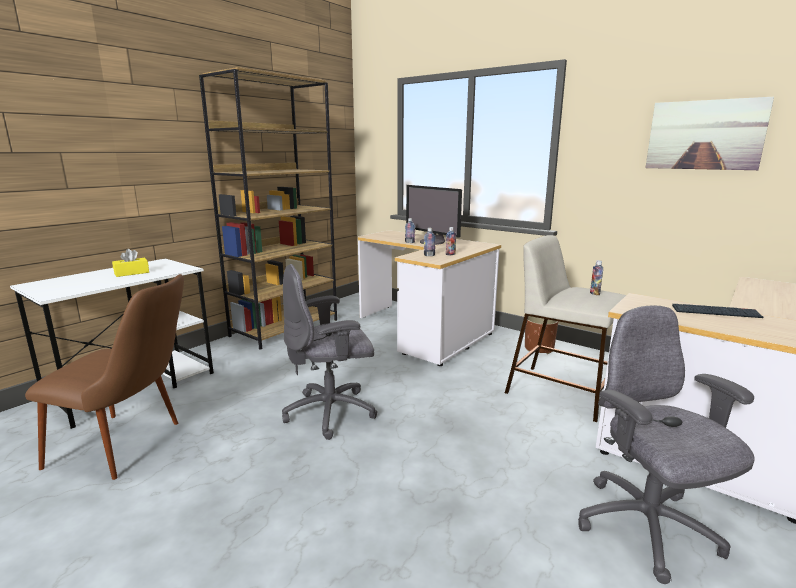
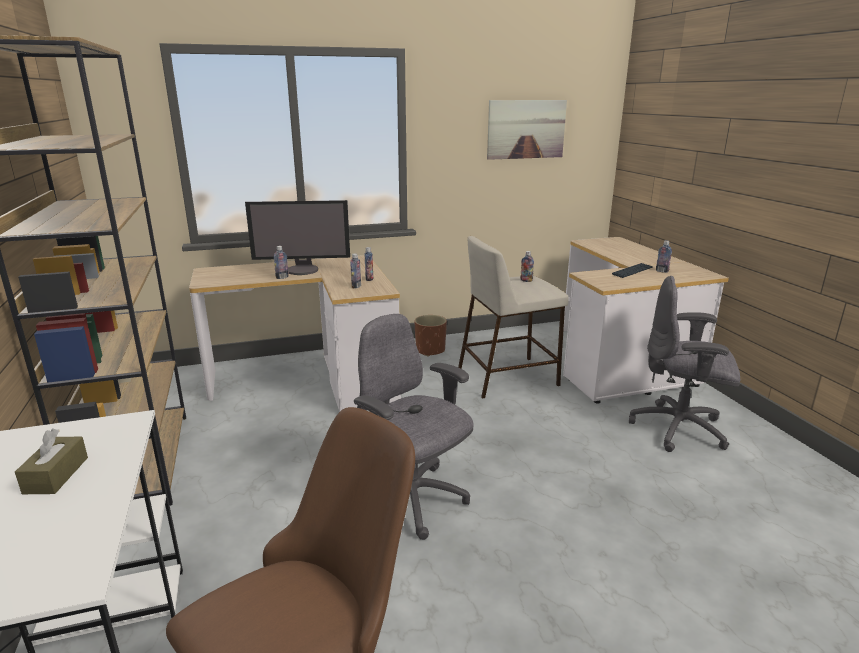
camera: 55 degrees left, 5 degrees up
(132, 273) = (56, 475): yellow tissue box -> brown tissue box
(332, 412) = (412, 501): grey office chair -> grey office chair turned 120 degrees clockwise
(763, 324) = (662, 271): none -> bottle

